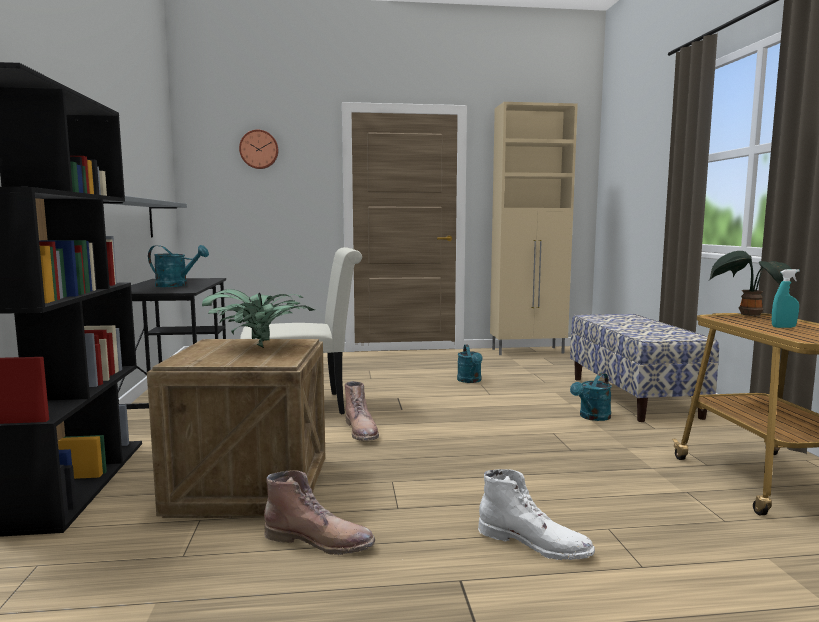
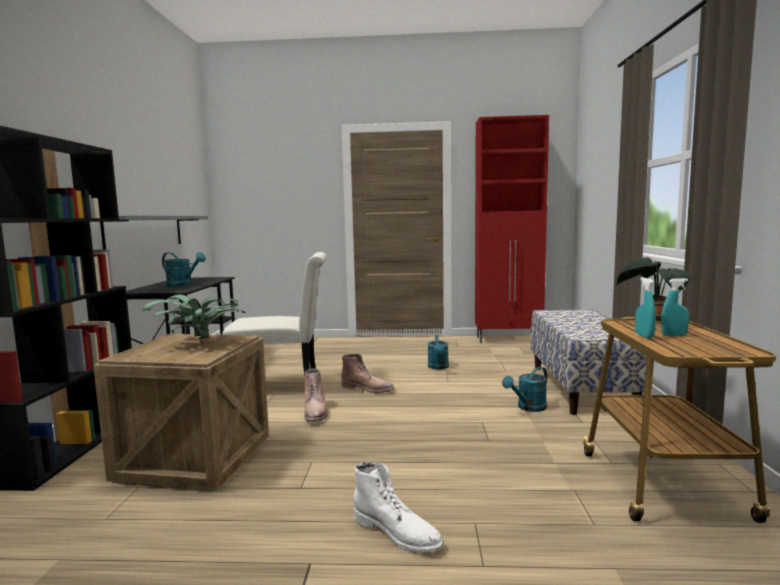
camera: 10 degrees right, 0 degrees up
(259, 149) = (274, 168): wall clock -> none
(320, 541) = (218, 514): brown boot -> brown boot (368, 388)
(528, 351) = (509, 339): beige cabinet -> red cabinet
(759, 327) = (644, 336): none -> turquoise spray bottle

